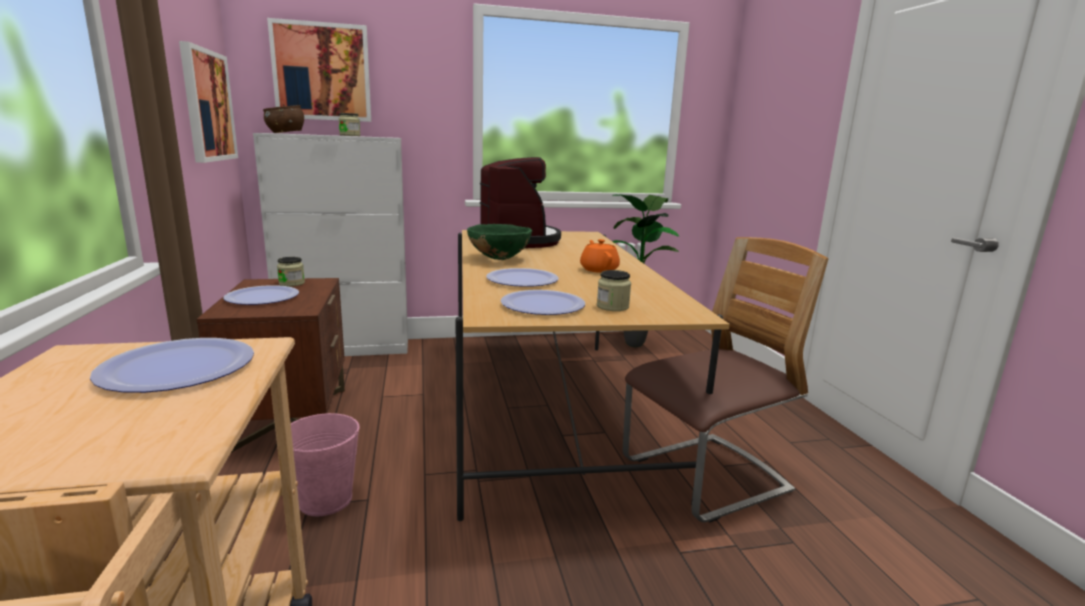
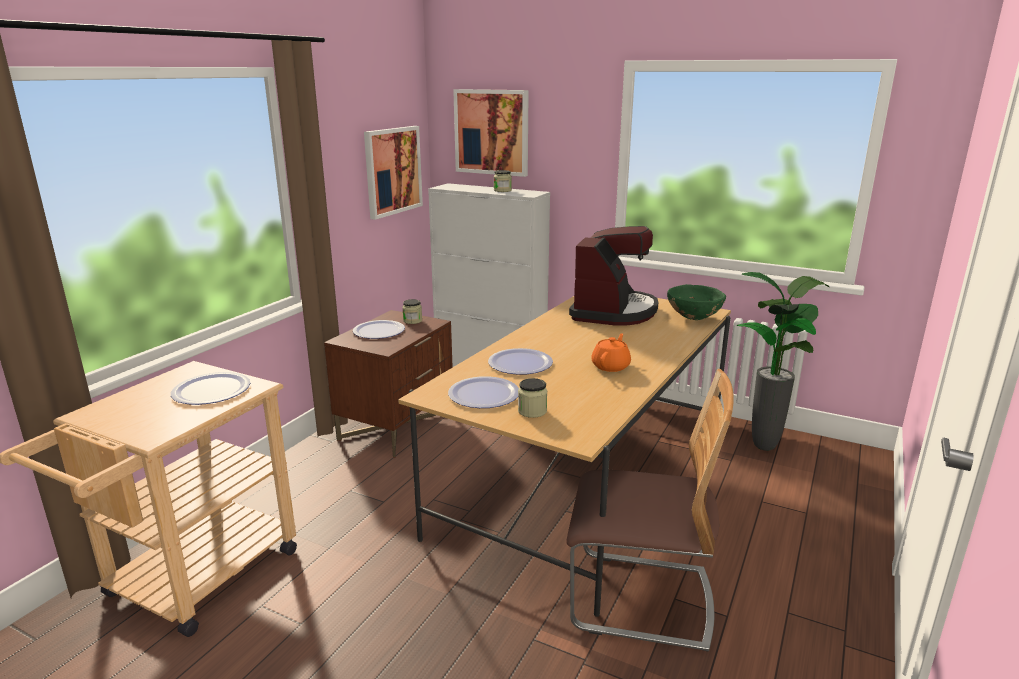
camera: 40 degrees right, 5 degrees up
(285, 133) = (454, 187): brown bowl -> none
(325, 499) = (362, 491): pink bucket -> none
(499, 259) = (548, 334): green bowl -> green bowl (693, 318)

